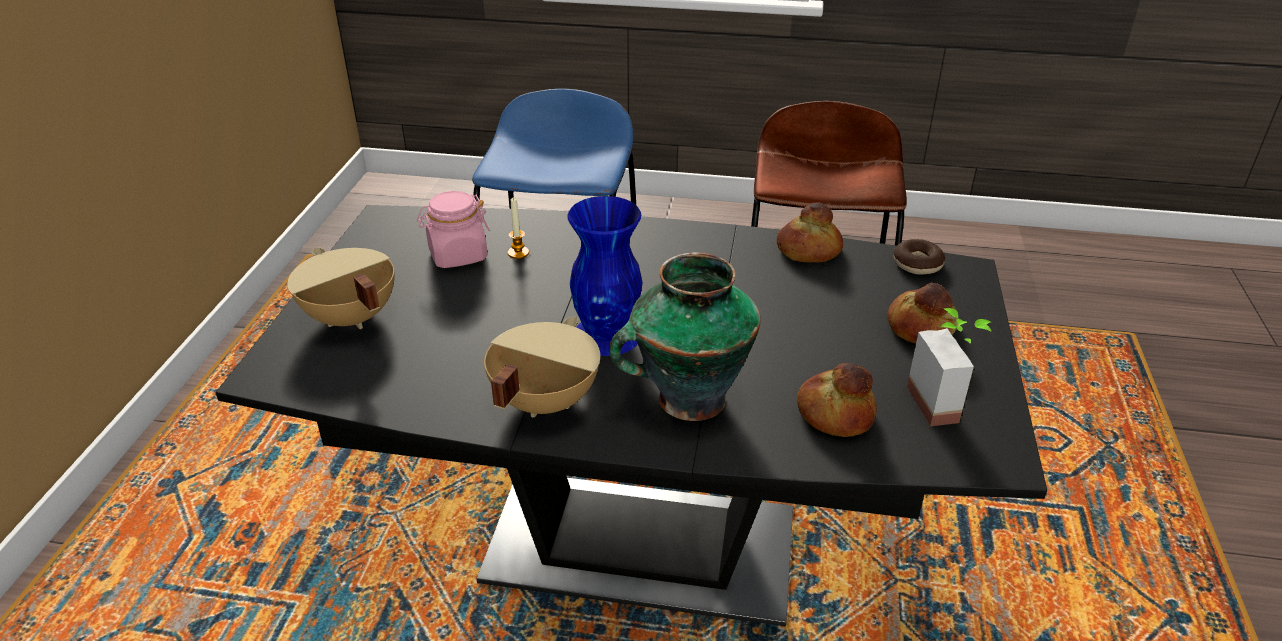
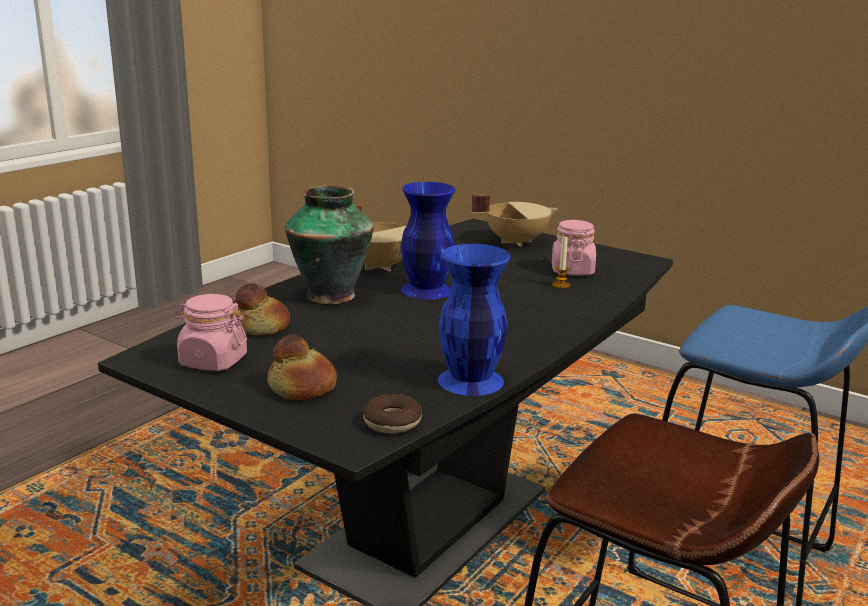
camera: 115 degrees right, 15 degrees down
(808, 250) = (469, 380): bread -> blue vase
(944, 403) = (213, 361): potted plant -> pink jar

